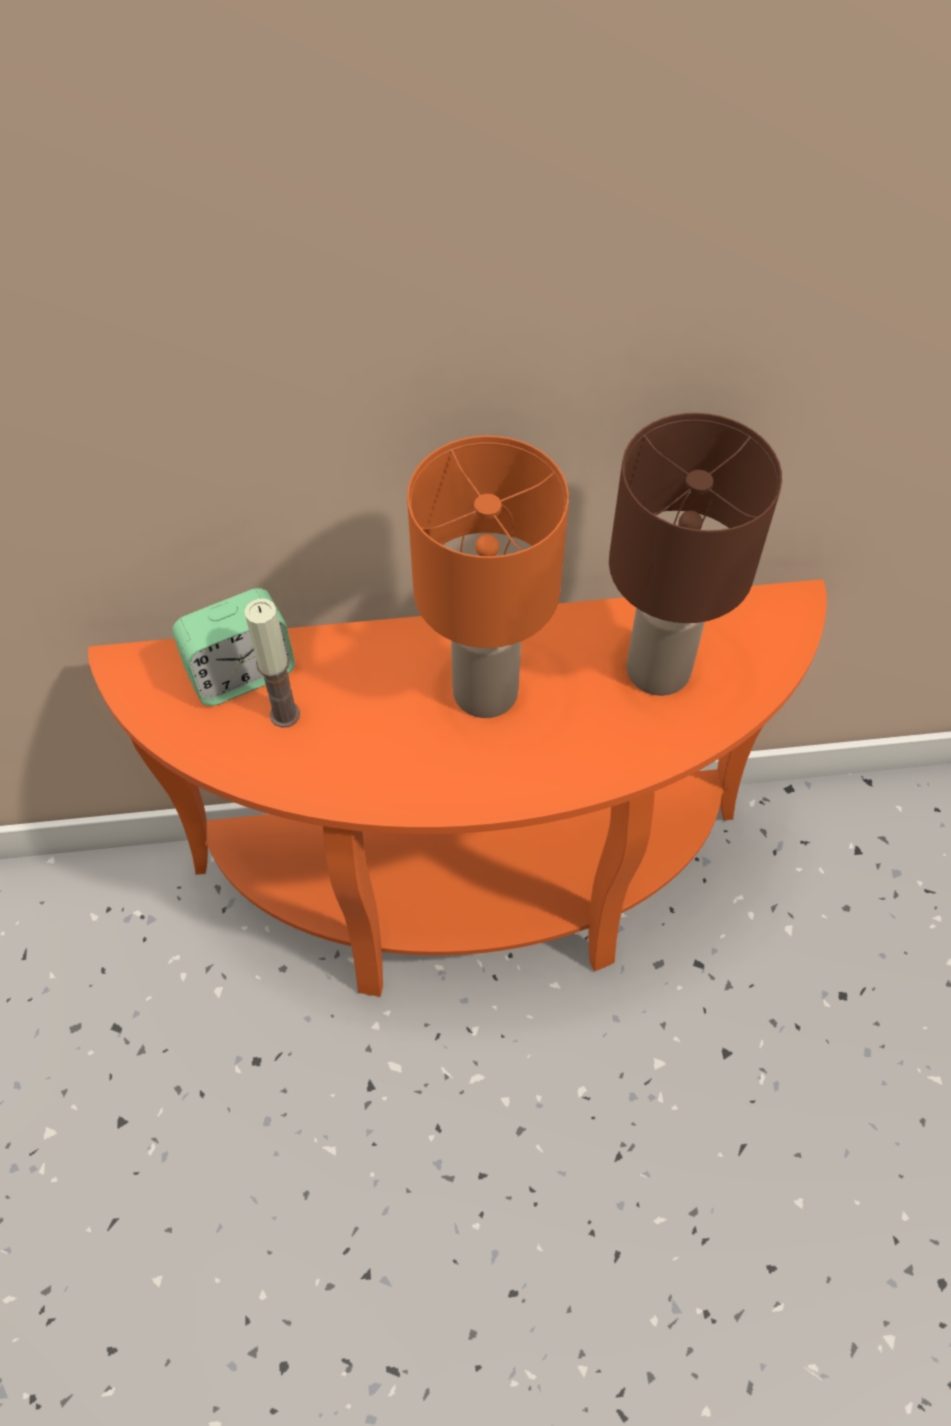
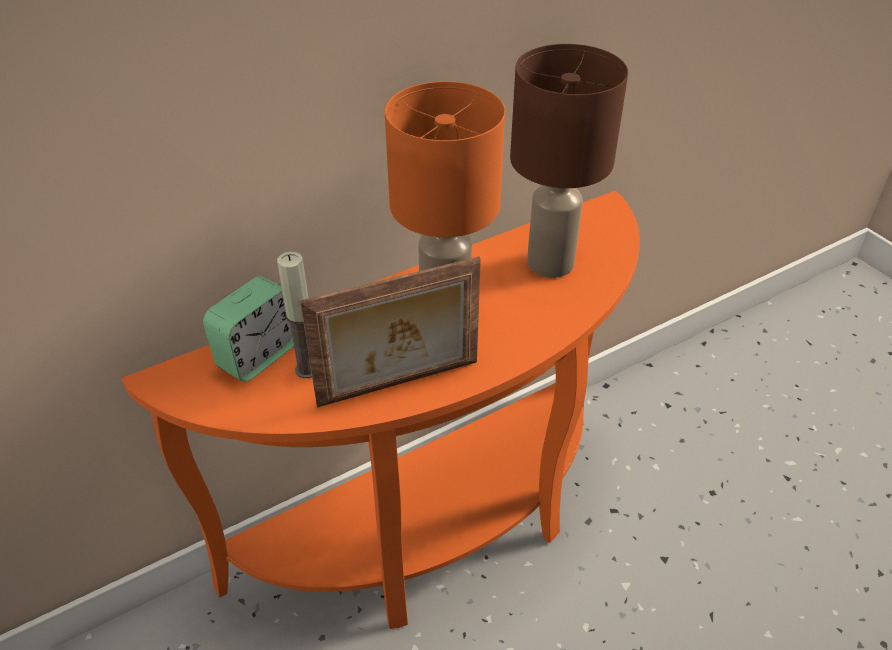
camera: 25 degrees left, 15 degrees down
(375, 777) = (399, 385): none -> picture frame

